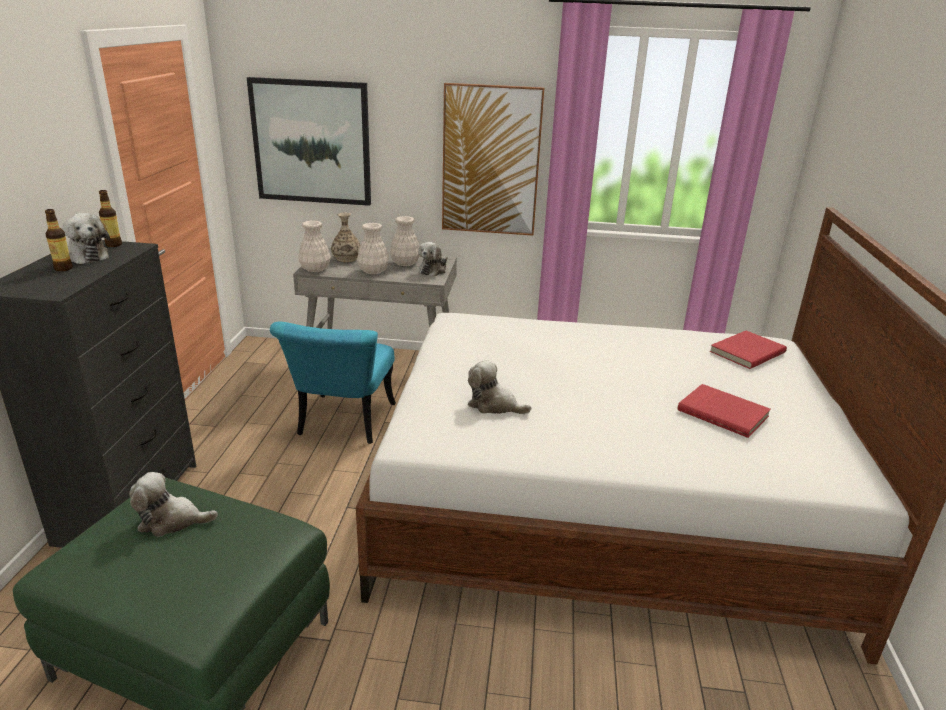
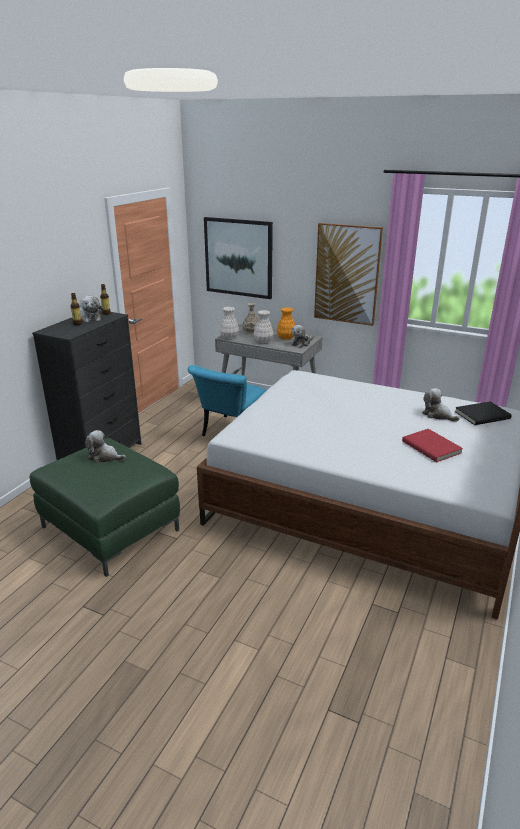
camera: 20 degrees right, 0 degrees up
(405, 263) = (286, 338): white vase -> orange vase
(494, 405) = (290, 424): plush toy -> plush toy (437, 415)
(746, 351) = (481, 415): red book -> black book

